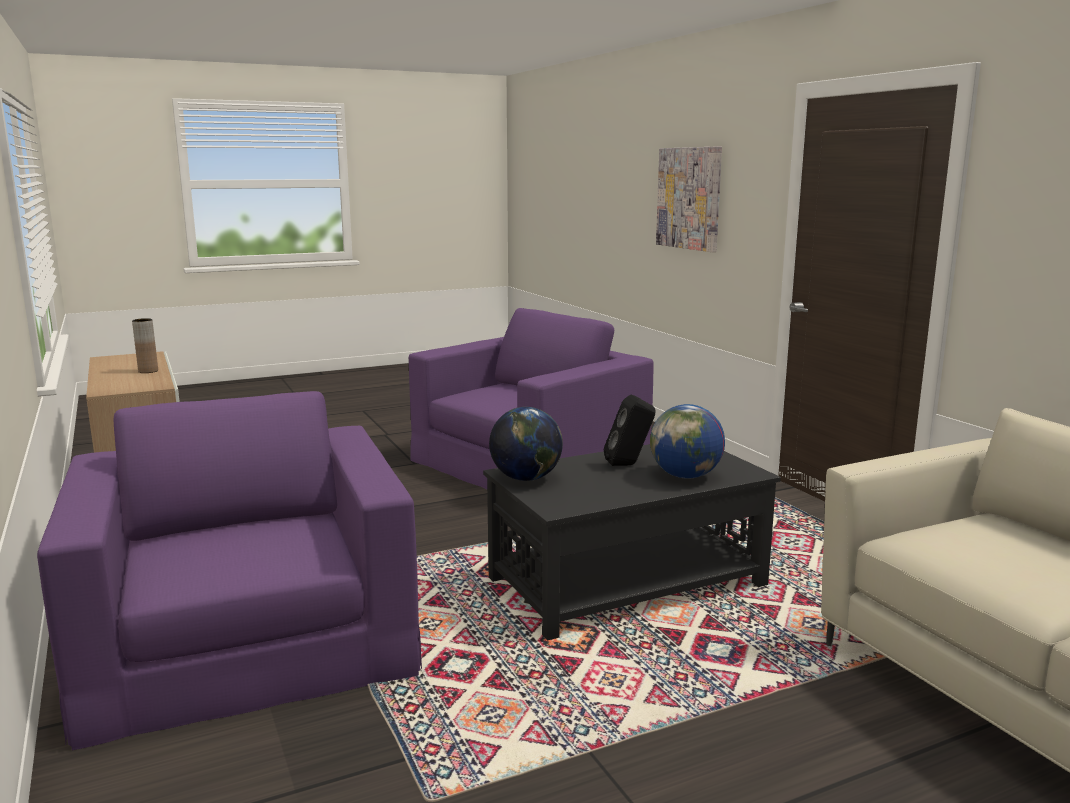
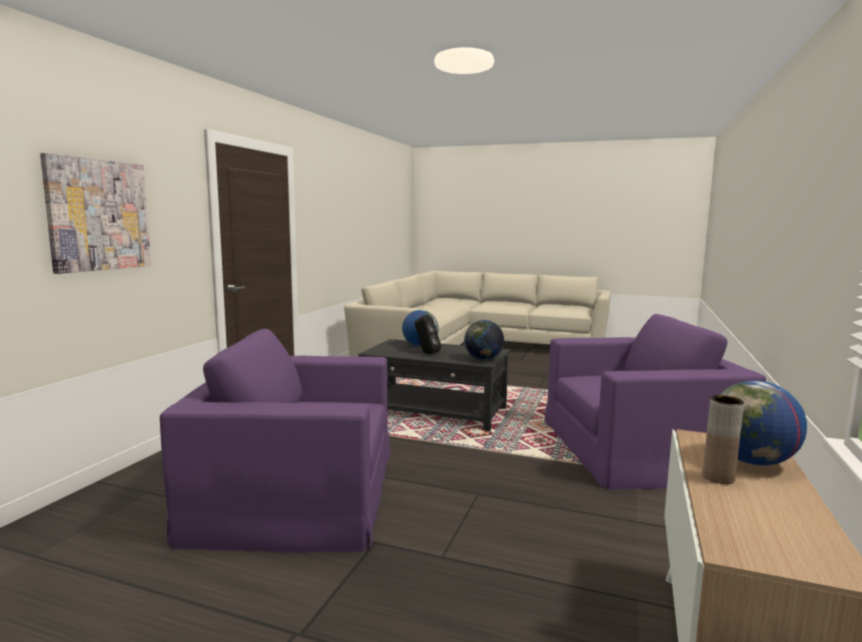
camera: 135 degrees left, 5 degrees down
(121, 381) = (752, 461): none -> globe
(247, 639) = (636, 448): purple armchair -> purple armchair turned 120 degrees counterclockwise

